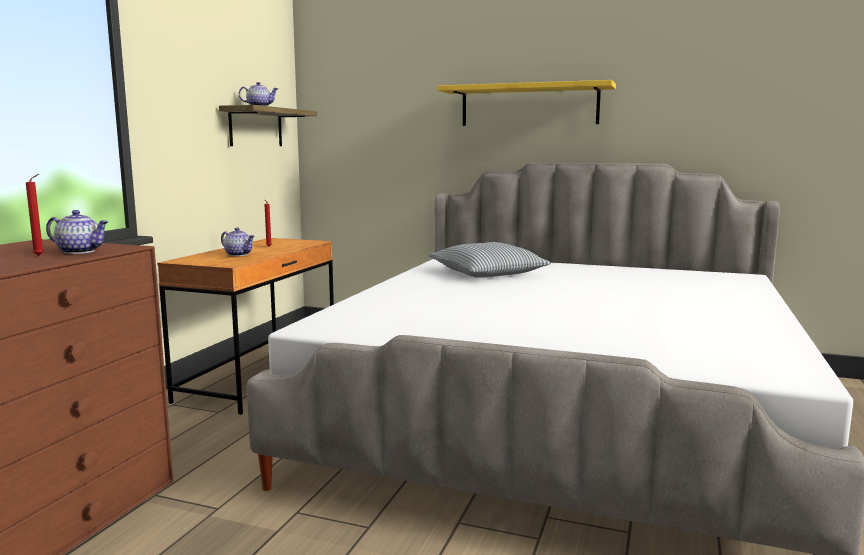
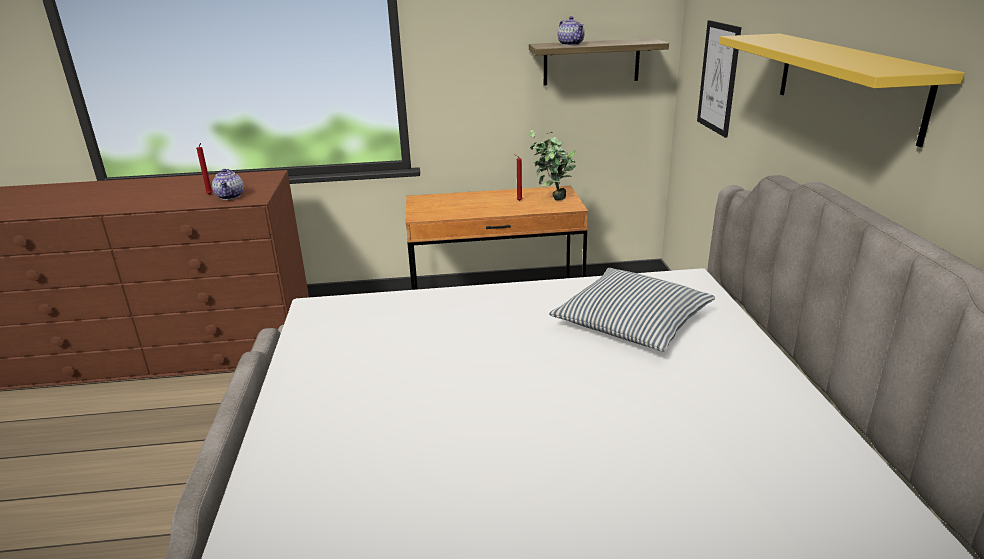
camera: 65 degrees right, 15 degrees up
(239, 254) = (466, 205): teapot -> none
(290, 242) = (551, 200): none -> potted plant
(373, 131) = (718, 78): none -> picture

